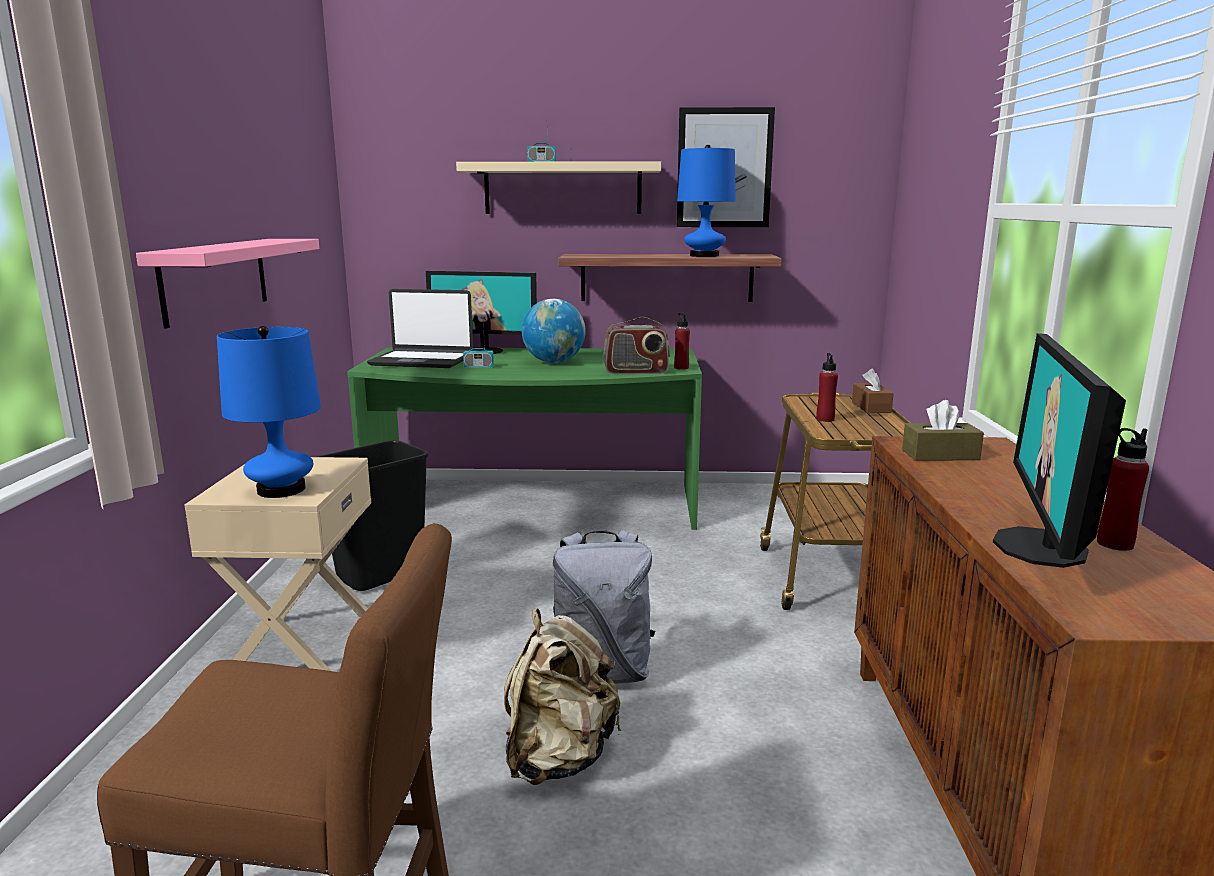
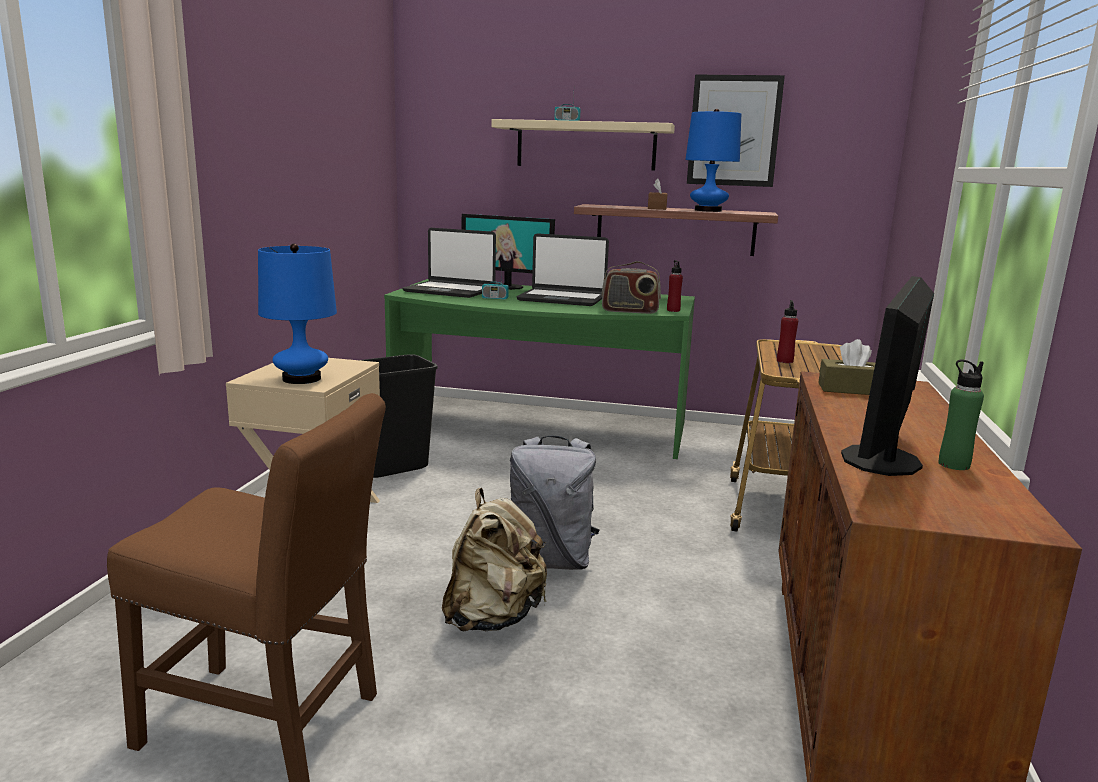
camera: 10 degrees right, 0 degrees up
(216, 279) = (274, 207): pink shelf -> none
(554, 362) = (562, 299): globe -> laptop
(871, 407) = (835, 354): brown tissue box -> brown tissue box (657, 208)
(1114, 544) = (953, 464): red bottle -> green bottle

